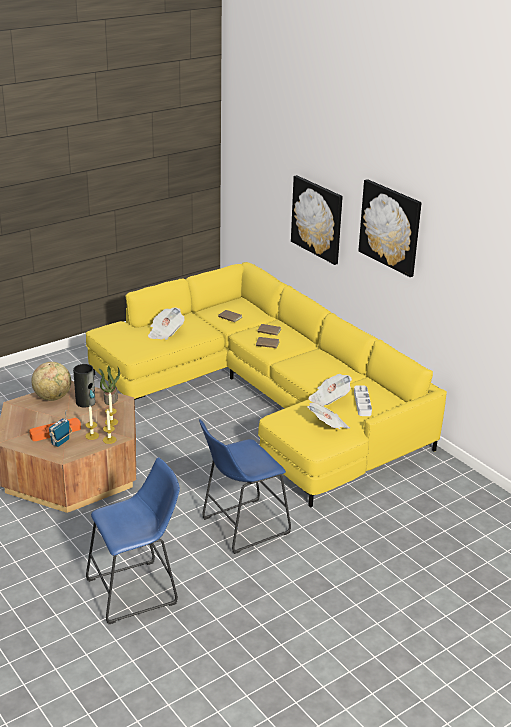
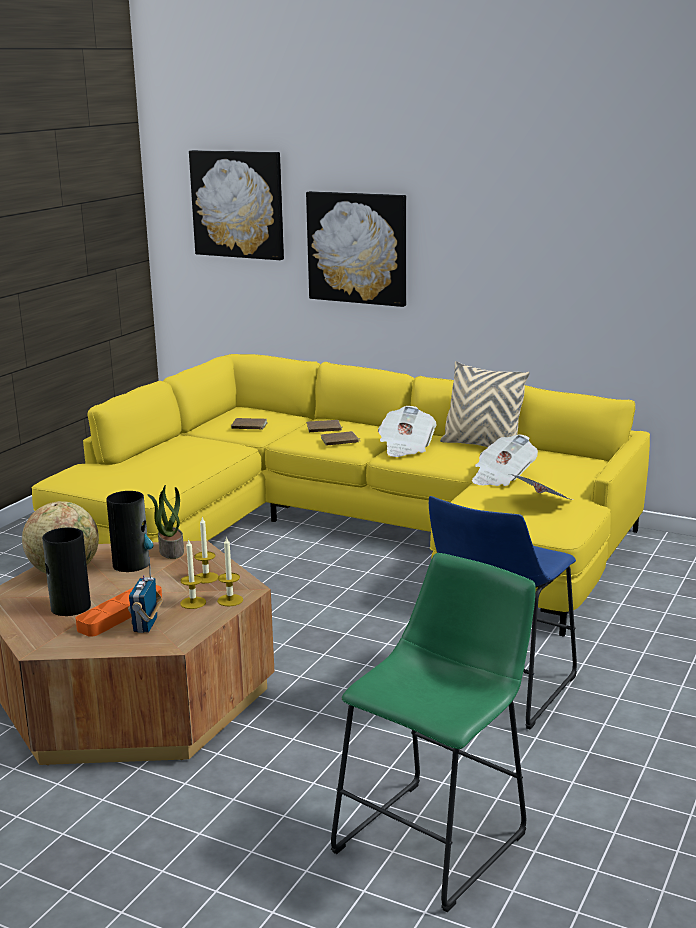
camera: 25 degrees left, 10 degrees down
(38, 420) = (70, 607): none -> vase
(137, 590) = (437, 837): blue stool -> green stool
(165, 333) = (171, 459): newspaper -> newspaper (405, 447)
(345, 370) = (482, 445): none -> beige pillow
(362, 403) = (549, 472): grey tray -> none
(390, 227) = (507, 214): picture -> picture (238, 204)

